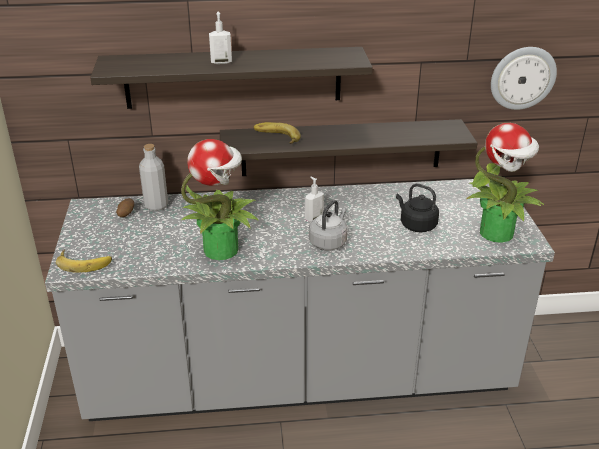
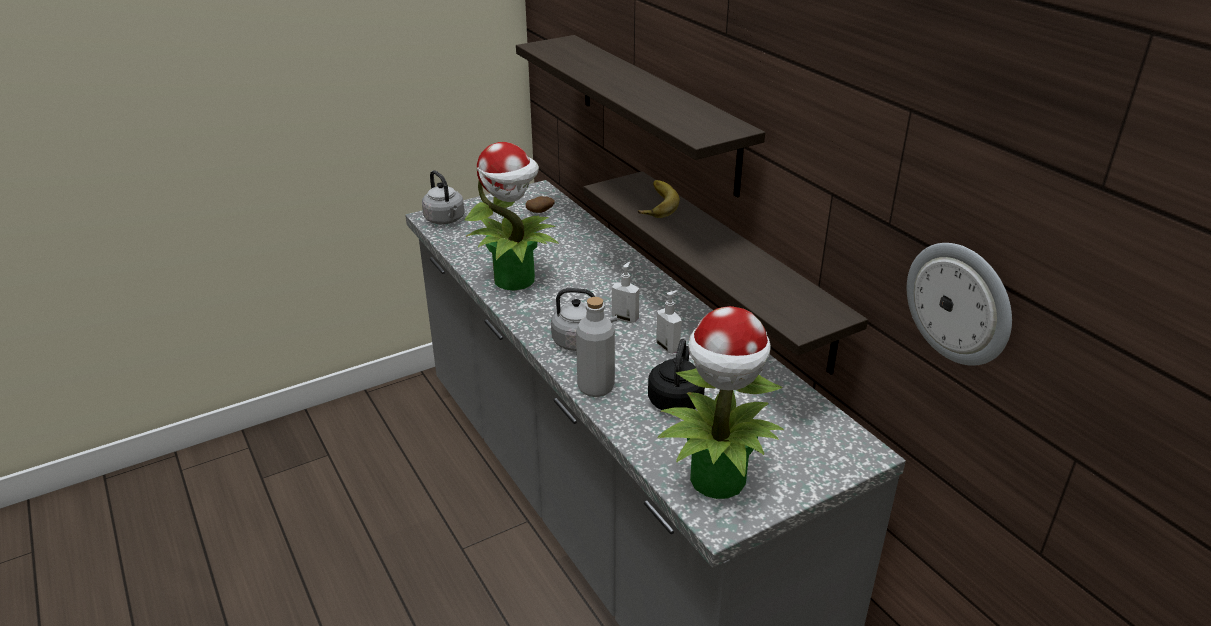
camera: 65 degrees right, 0 degrees up
(84, 262) = (445, 220): banana -> grey kettle
(156, 205) = (569, 221): grey bottle -> grey bottle (595, 387)
(221, 62) = (614, 79): soap dispenser -> soap dispenser (668, 347)

